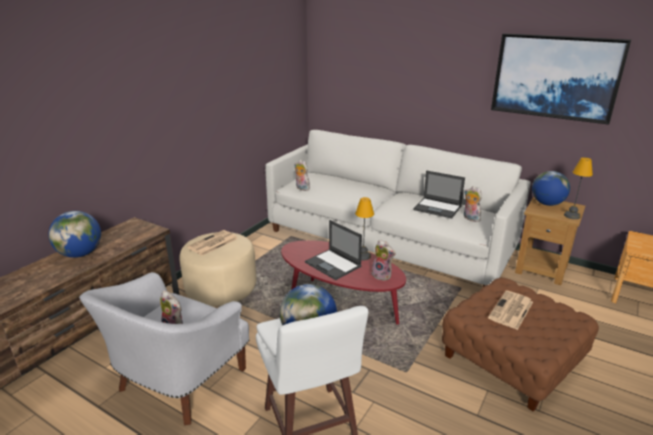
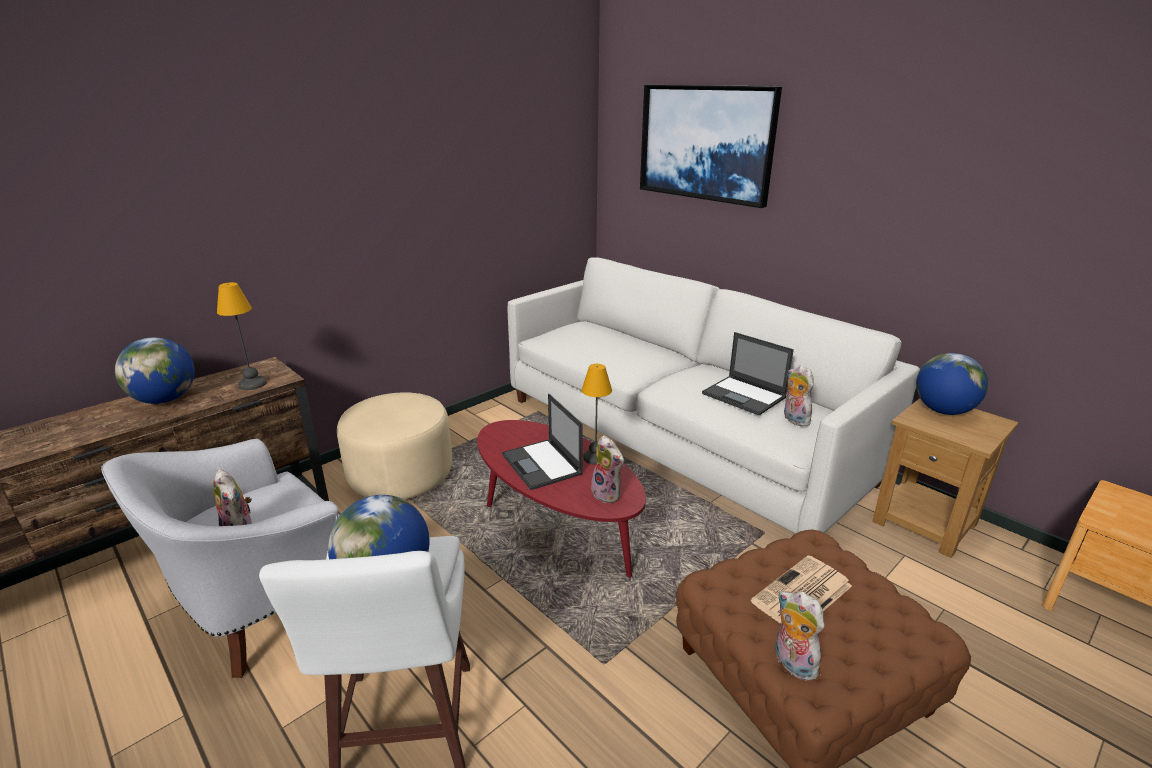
camera: 15 degrees right, 0 degrees up
(212, 243) = (387, 408): newspaper -> none
(301, 188) = (554, 342): plush toy -> plush toy (791, 663)
(555, 77) = (978, 185): picture -> picture (705, 143)
(571, 215) = (981, 437): table lamp -> table lamp (253, 384)

